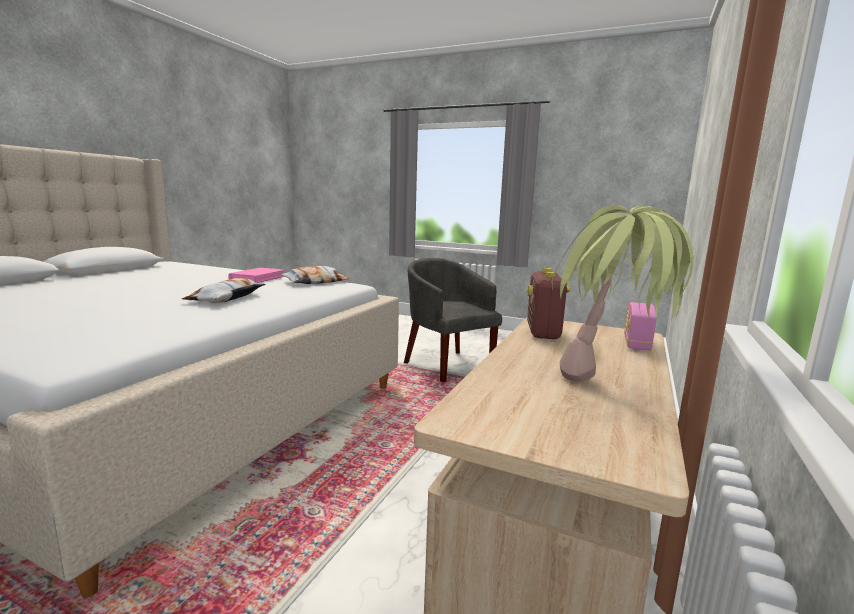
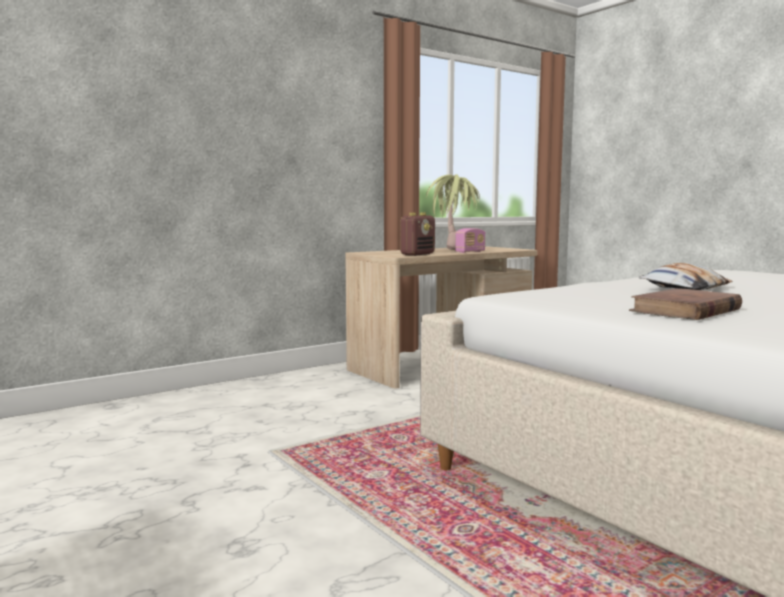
camera: 150 degrees left, 5 degrees down
(258, 278) = (685, 310): pink book -> brown book
(315, 282) = (564, 301): pillow -> none
(447, 365) = (278, 491): grey armchair -> none
(636, 343) = (381, 251): radio -> radio (470, 252)

